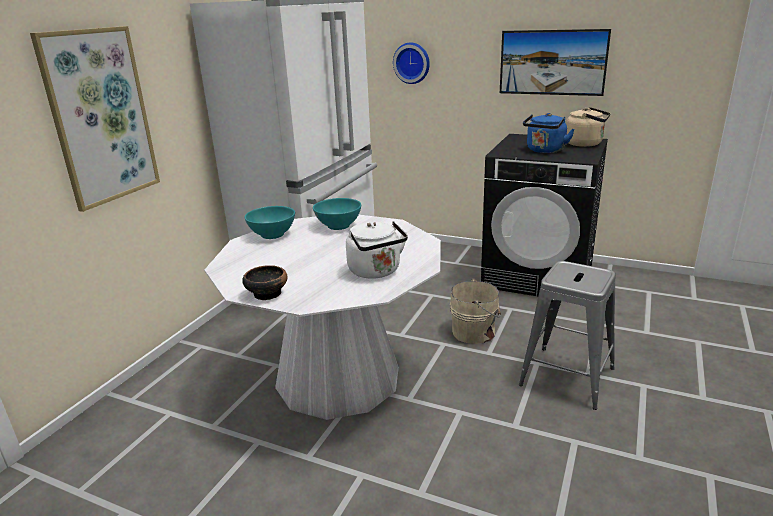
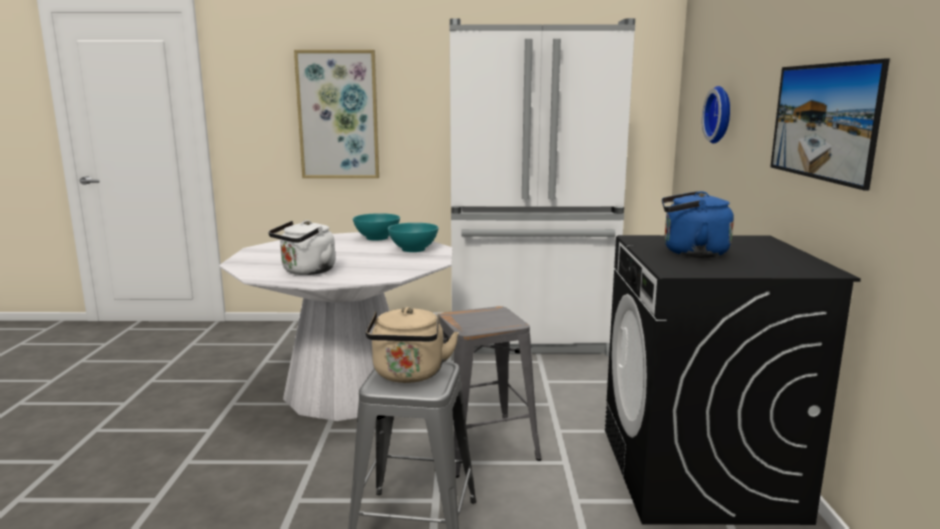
camera: 65 degrees right, 10 degrees down
(266, 293) = (255, 253): bowl -> none
(475, 332) = (483, 446): beige bucket -> grey stool
(586, 144) = (784, 268): beige kettle -> beige kettle (409, 375)

